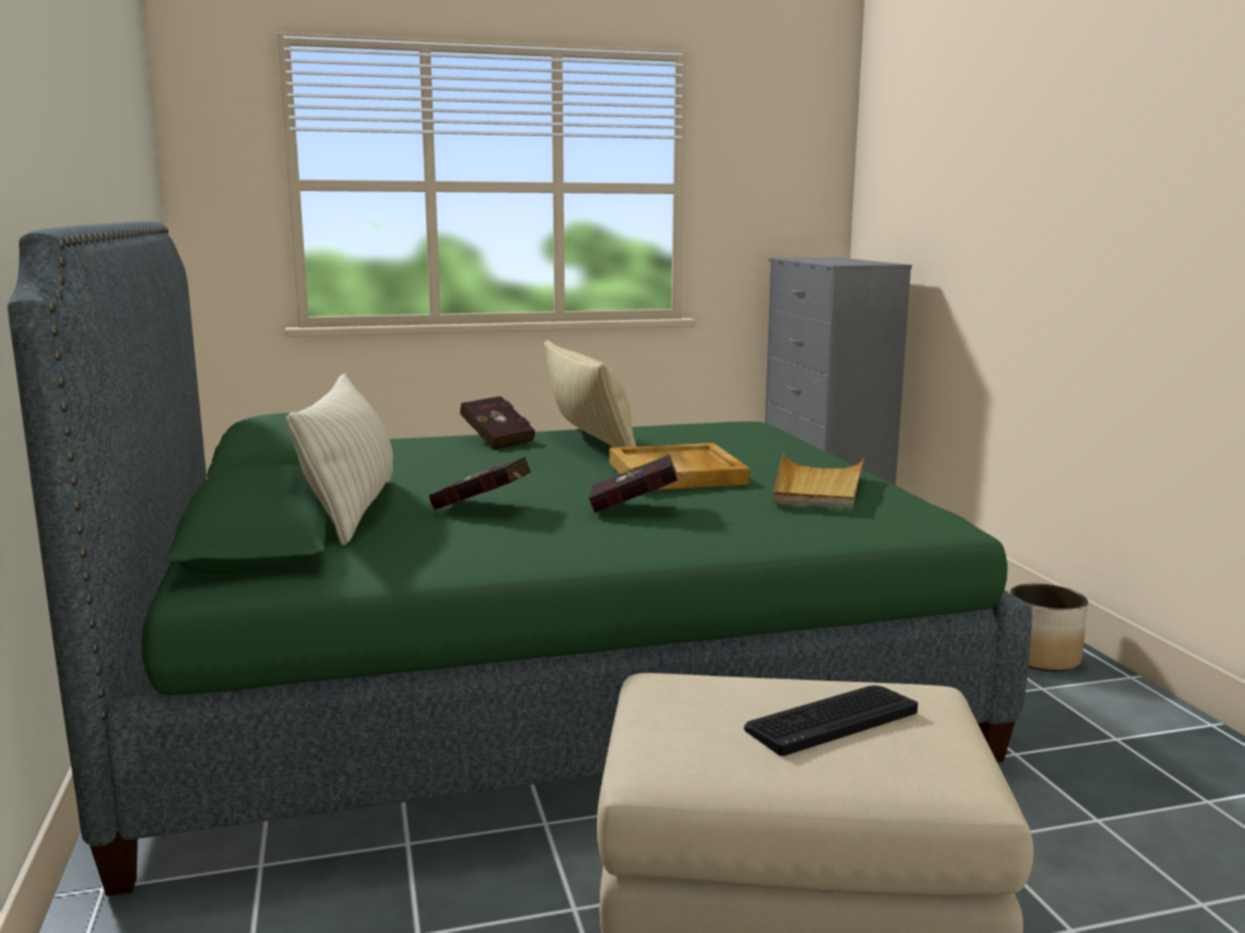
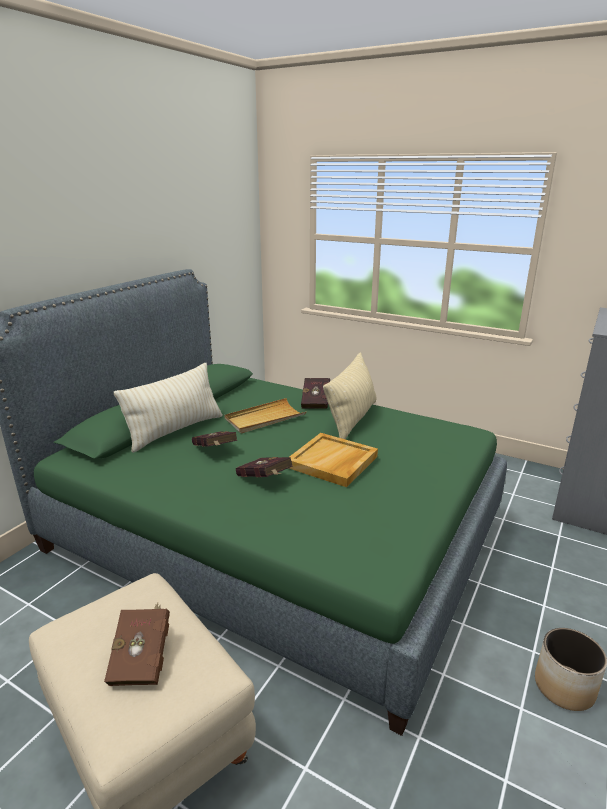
camera: 45 degrees right, 10 degrees up
(817, 487) = (374, 507): beige tray -> beige tray (264, 418)
(830, 720) = (143, 657): keyboard -> brown book

